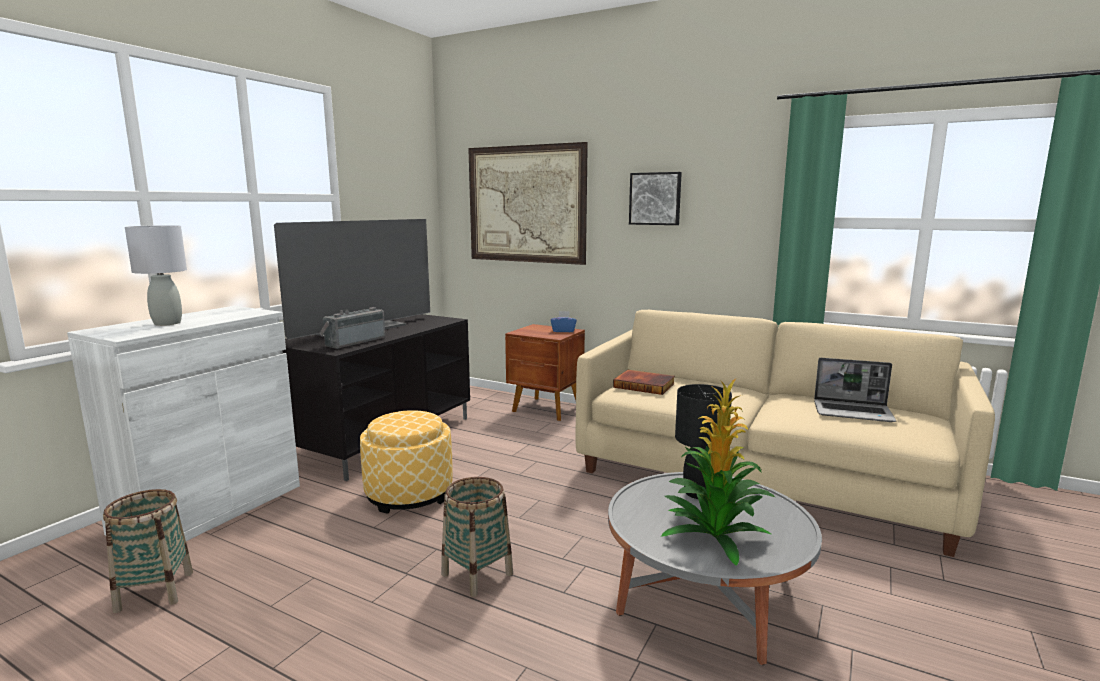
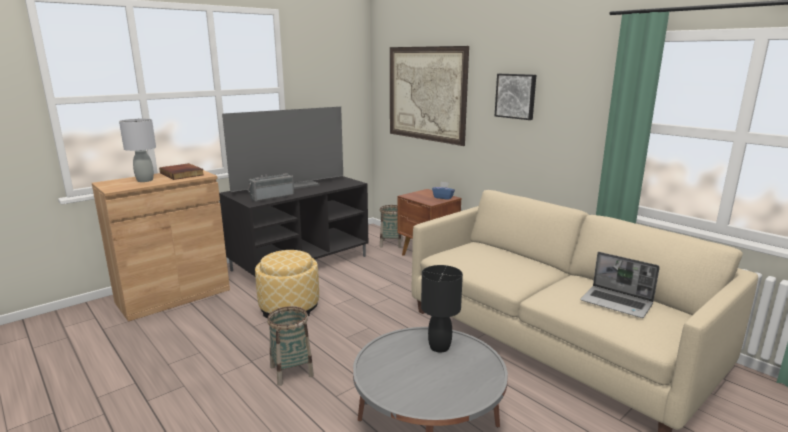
camera: 20 degrees right, 5 degrees up
(155, 591) = (119, 342): basket -> basket (391, 243)
(210, 508) = (173, 296): white cabinet -> brown cabinet
(644, 385) = (467, 253): book -> book (183, 174)
(715, 534) = (418, 380): potted plant -> none

